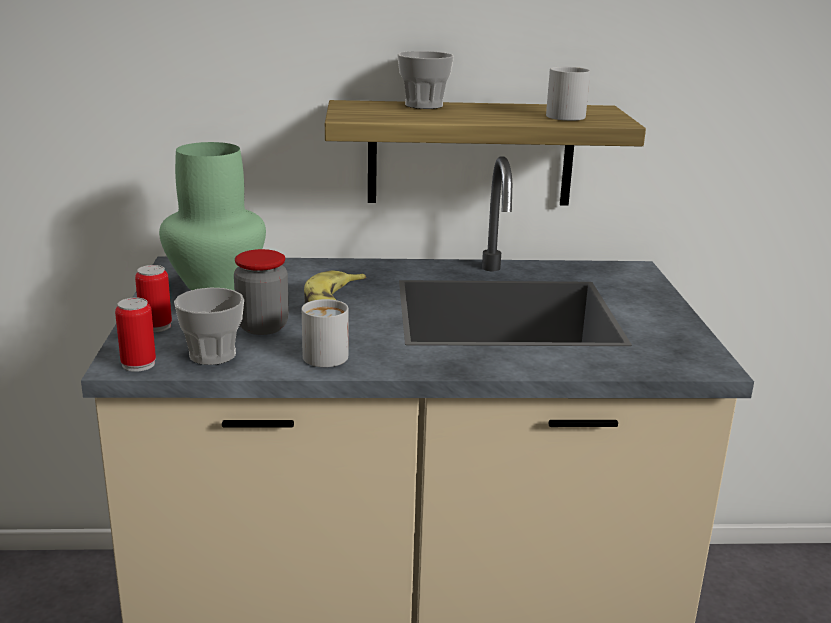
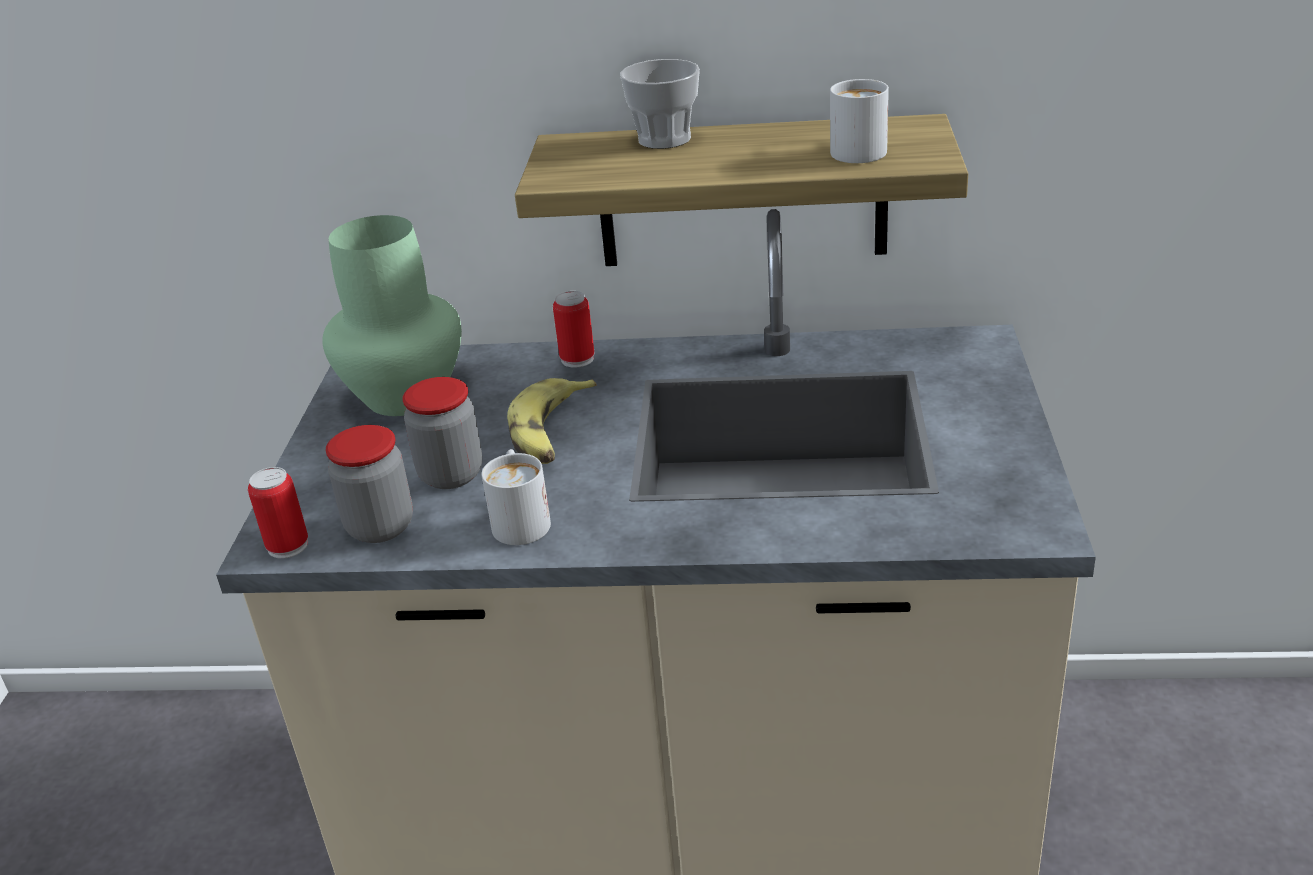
camera: 10 degrees right, 10 degrees up
(156, 326) = (318, 478): can -> can (577, 359)
(212, 355) = (380, 527): cup -> jar

